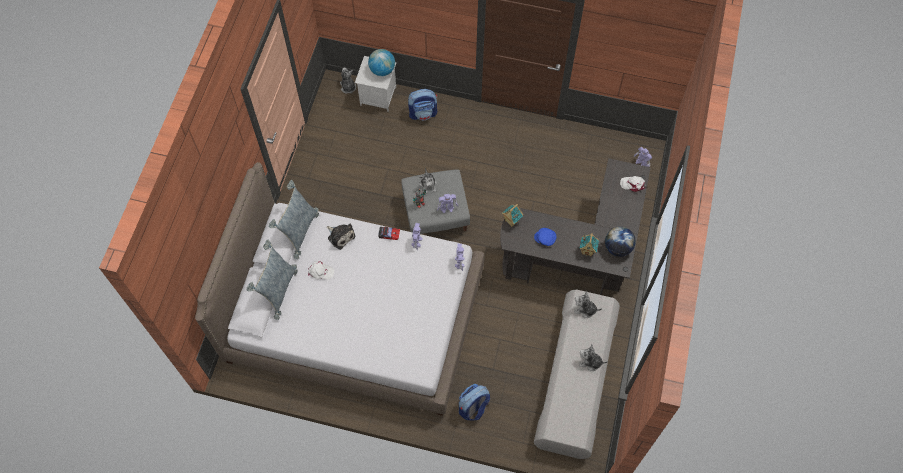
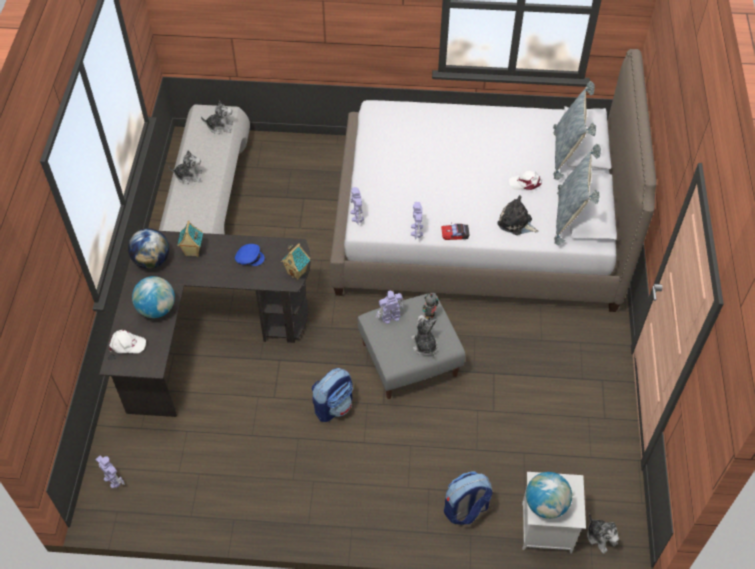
camera: 170 degrees right, 10 degrees down
(473, 407) = (320, 162): backpack -> backpack (333, 406)
(585, 309) = (196, 226): plush toy -> plush toy (220, 126)
(613, 208) = (157, 309): none -> globe

